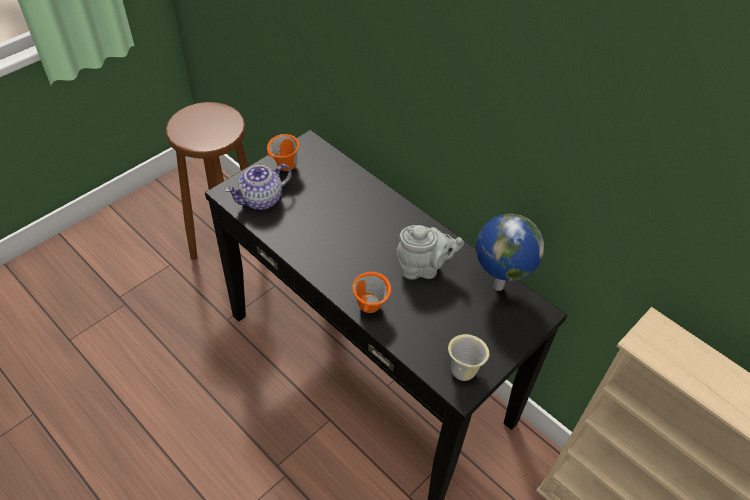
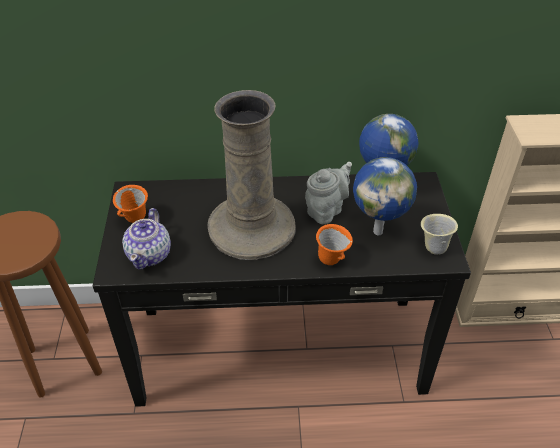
camera: 45 degrees left, 5 degrees down
(350, 236) = (252, 228): none -> beige vase
(439, 318) = (378, 231): none -> globe

